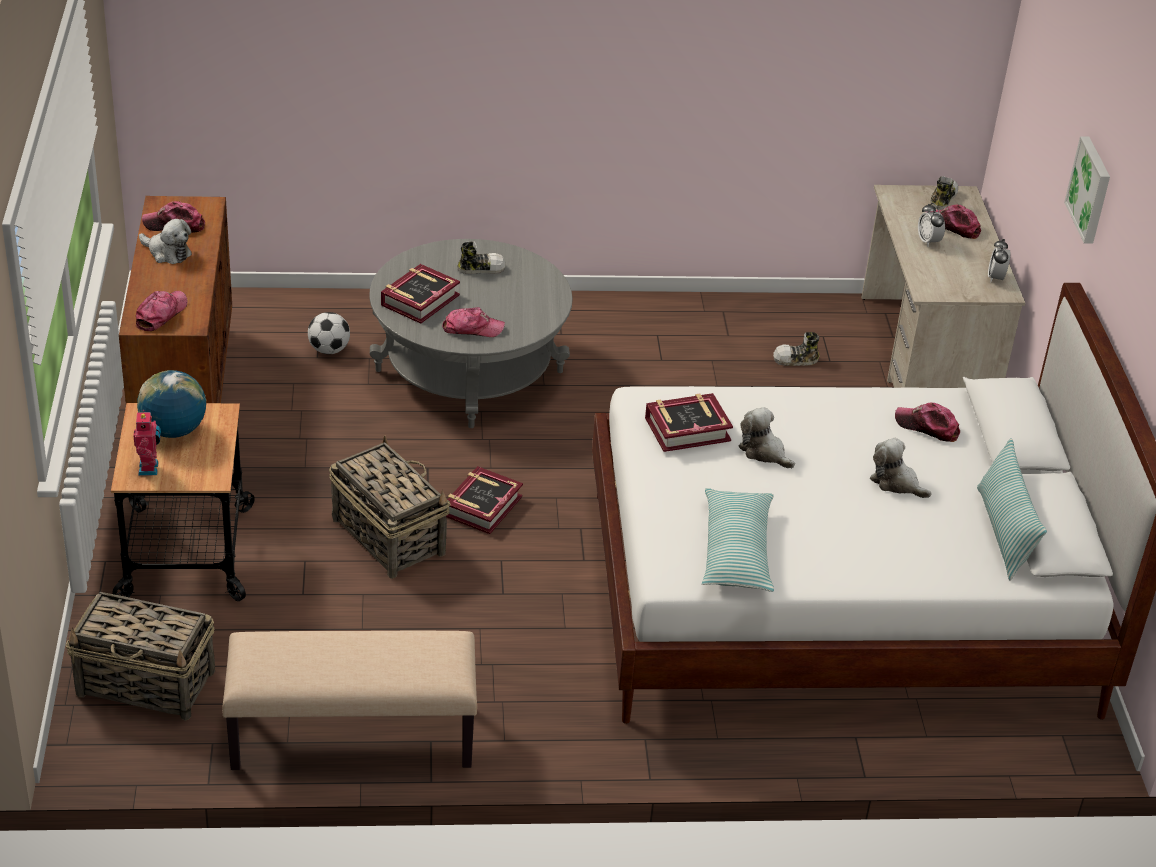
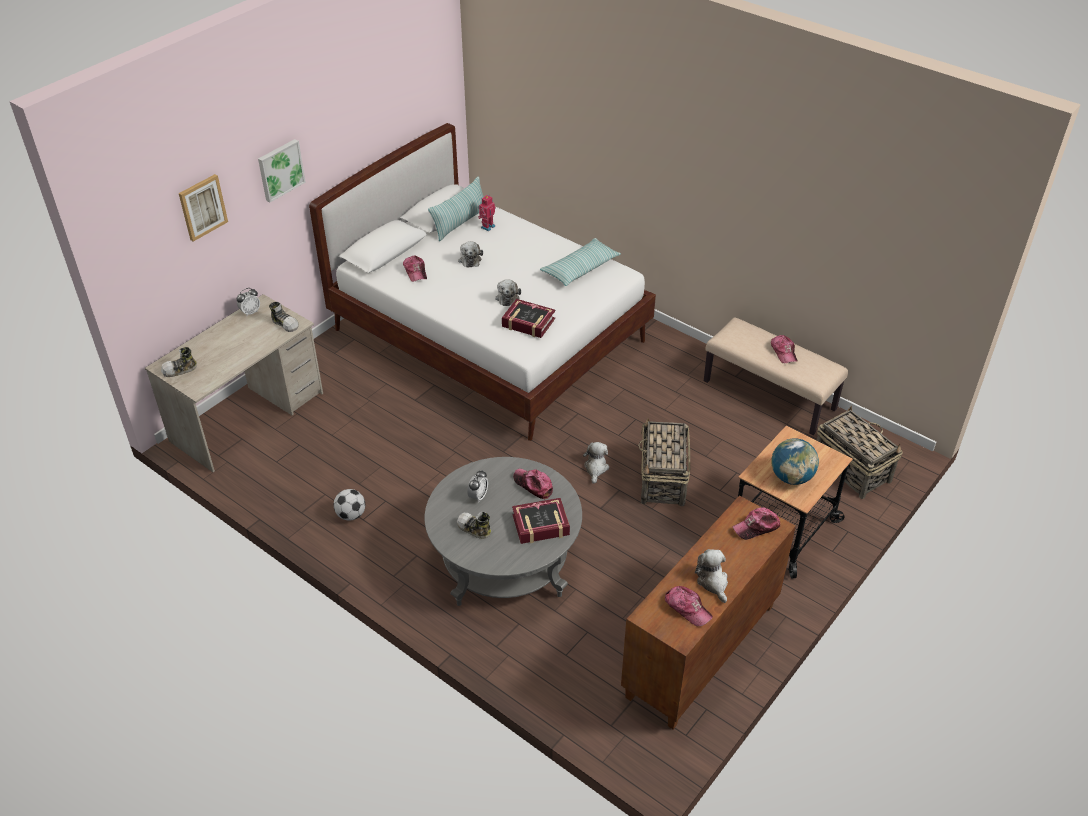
camera: 135 degrees left, 5 degrees up
(150, 468) = (821, 460): toy robot -> toy robot (487, 226)
(329, 350) = (574, 633): football -> football (351, 515)
(482, 506) = (596, 468): book -> plush toy
(795, 360) = (315, 456): shoe -> shoe (285, 323)
(928, 241) = (240, 349): alarm clock -> alarm clock (478, 496)
(952, 226) = (210, 350): cap -> cap (783, 352)
(1054, 105) = (202, 207): none -> picture

